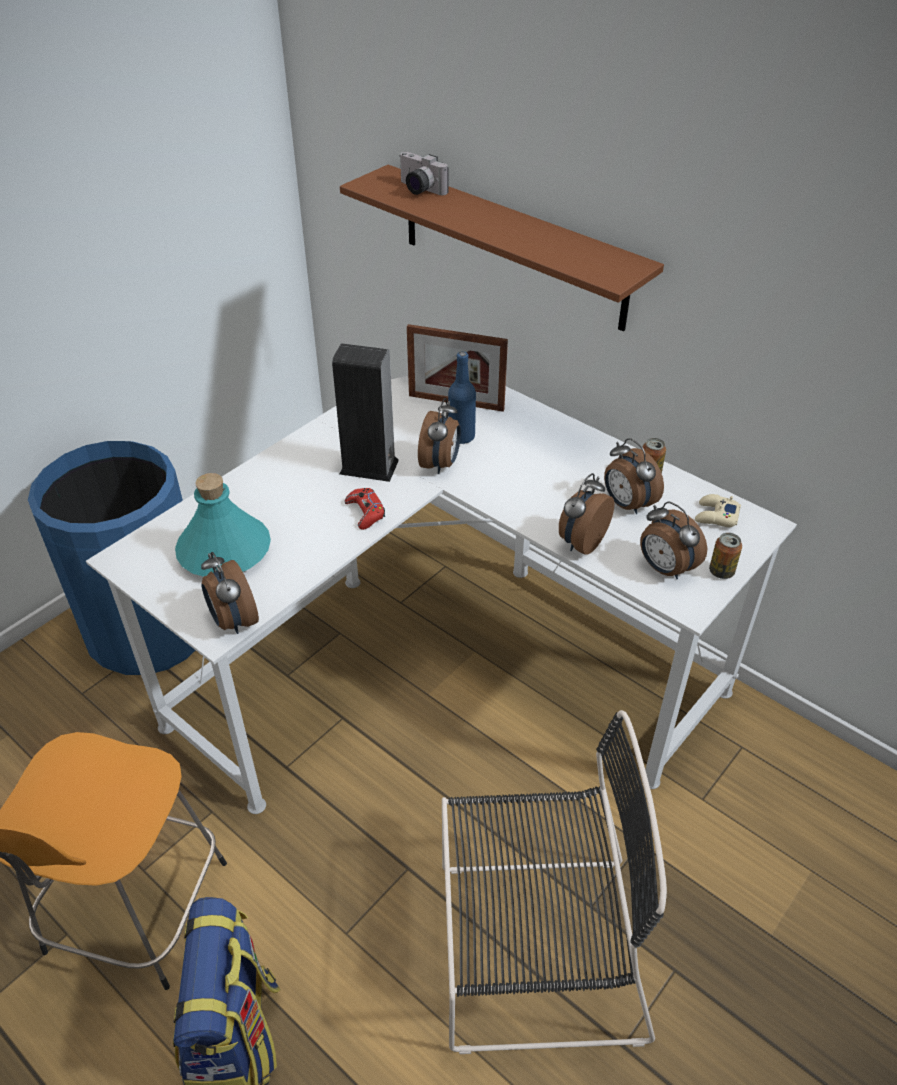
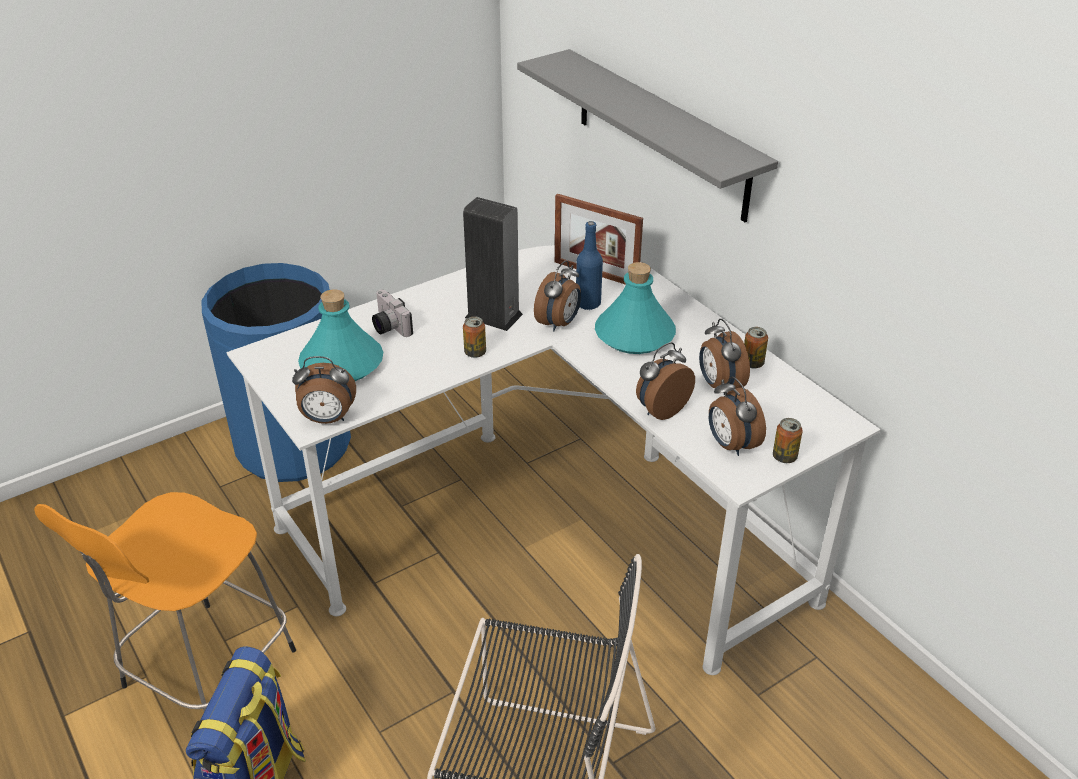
camera: 15 degrees right, 5 degrees down
(233, 621) = (327, 419): alarm clock -> alarm clock turned 75 degrees counterclockwise
(365, 512) = (475, 353): red game controller -> can
(418, 190) = (585, 73): camera -> camera (388, 326)
(512, 247) = (661, 134): brown shelf -> grey shelf
(522, 464) = (635, 335): none -> turquoise bottle
(716, 516) = (801, 409): beige game controller -> none

